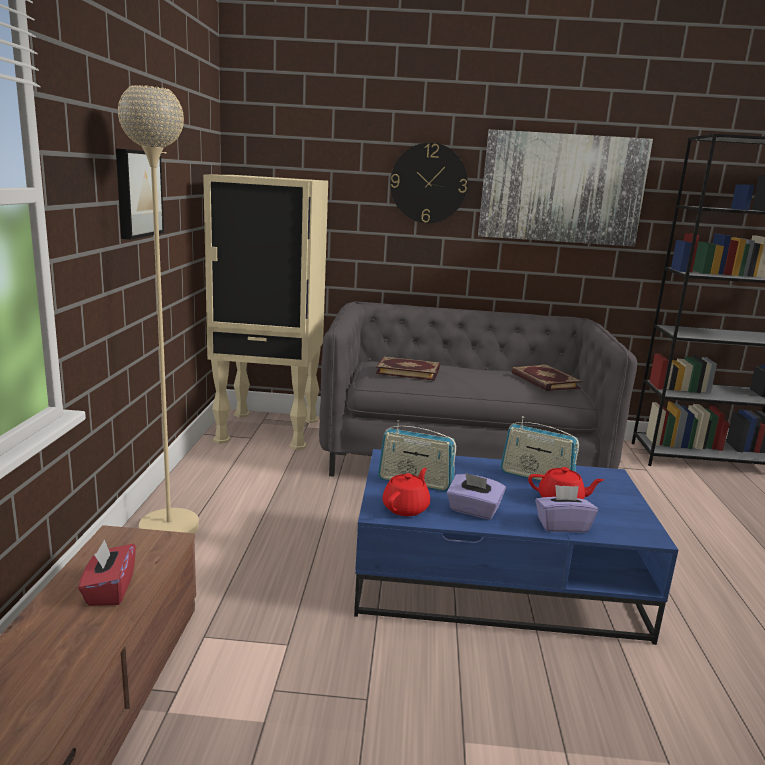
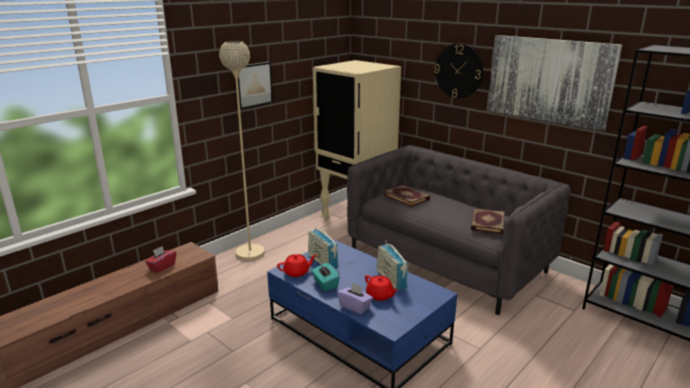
camera: 40 degrees right, 5 degrees up
(473, 510) = (325, 284): purple tissue box -> turquoise tissue box

